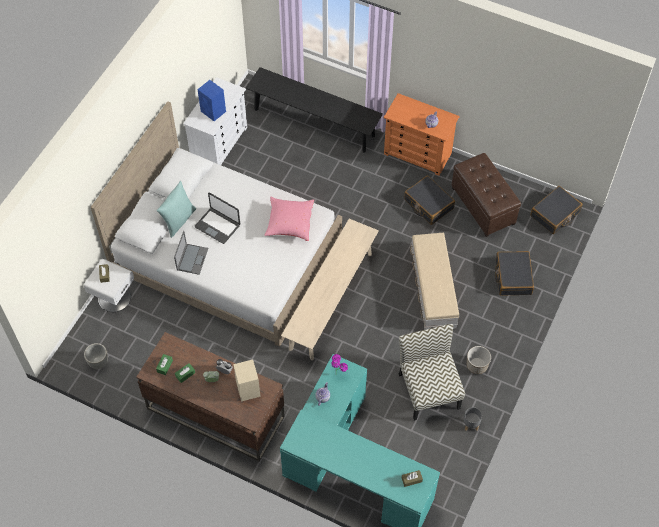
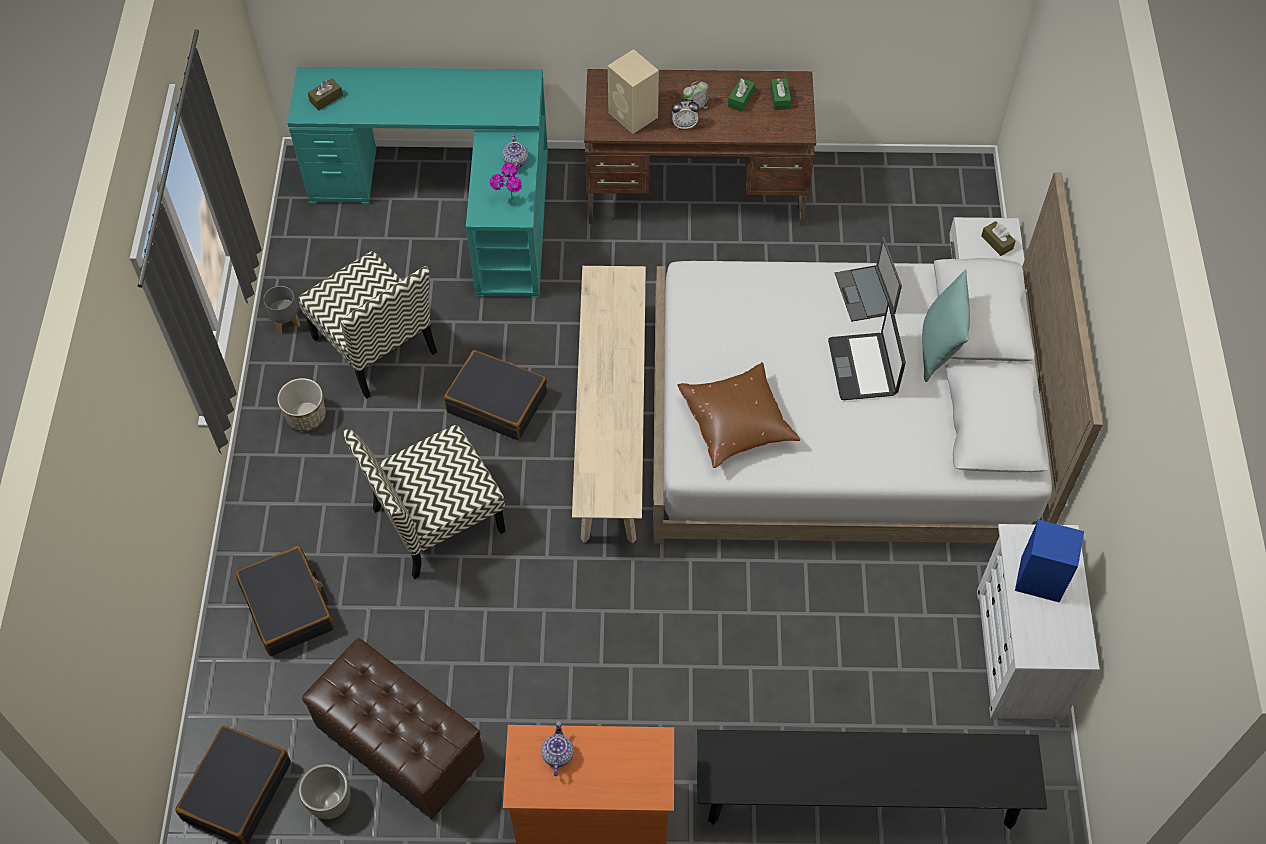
camera: 155 degrees right, 0 degrees up
(98, 362) = (920, 188): grey planter -> grey planter (331, 802)
(218, 225) = (863, 367): laptop -> laptop turned 105 degrees counterclockwise
(289, 223) = (737, 424): pink pillow -> brown pillow
(428, 204) = (517, 697): black suitcase -> black suitcase (497, 402)
(433, 288) = (436, 521): beige ottoman -> chair

